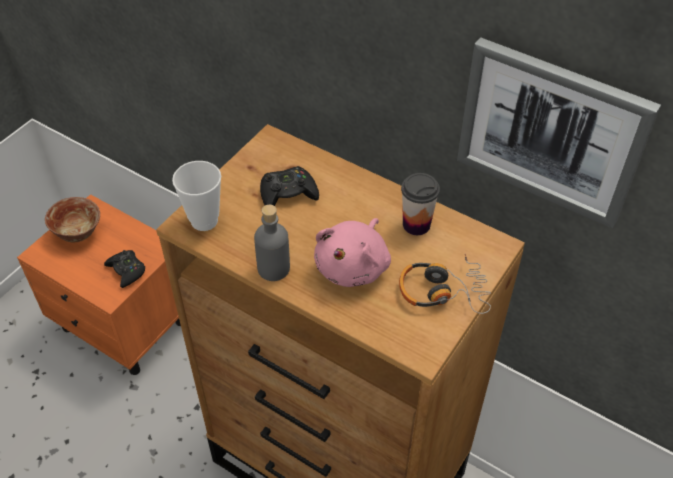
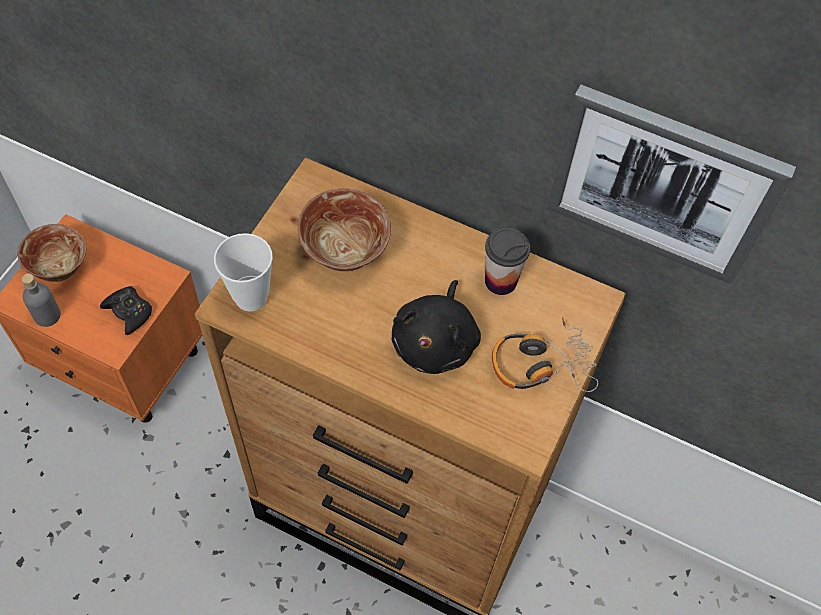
camera: 10 degrees left, 10 degrees up
(273, 268) = (343, 353): grey bottle -> grey bottle (47, 315)
(288, 193) = (345, 252): black game controller -> bowl
(354, 266) = (436, 342): pink plush toy -> black plush toy

